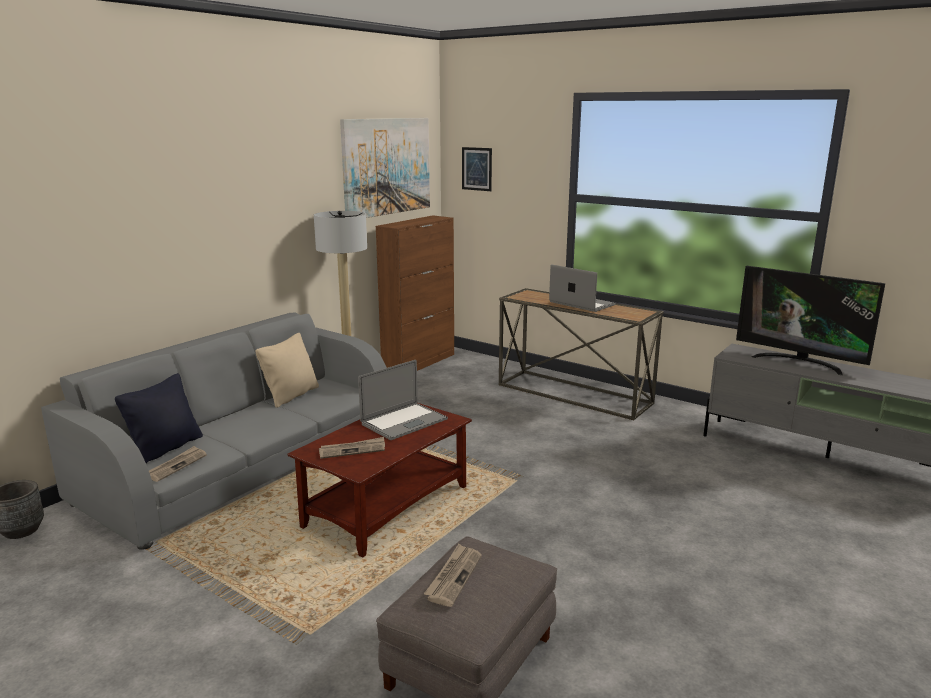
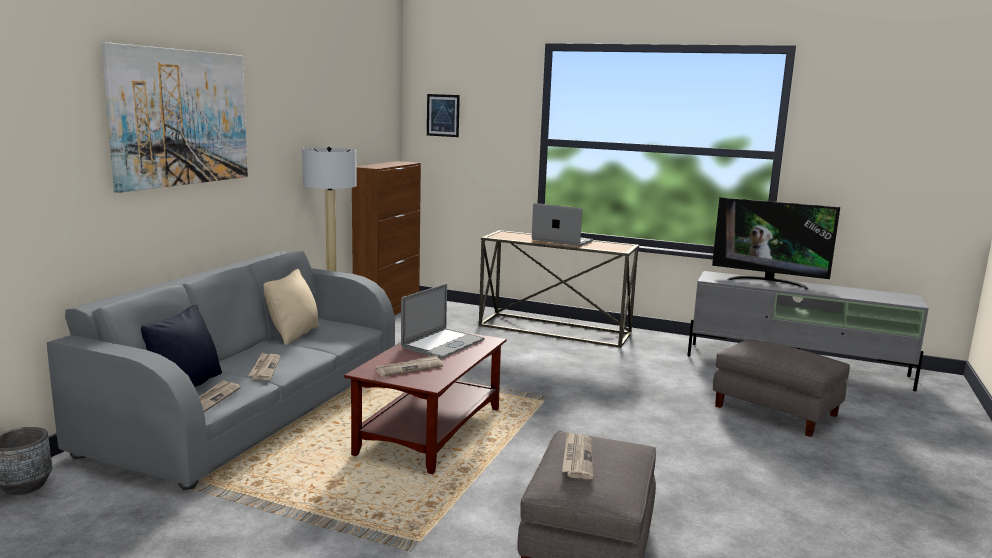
camera: 15 degrees left, 5 degrees down
(241, 434) = (264, 368): none -> newspaper
(387, 166) = (360, 108): picture -> picture (181, 117)
(771, 515) = (776, 410): none -> grey ottoman

